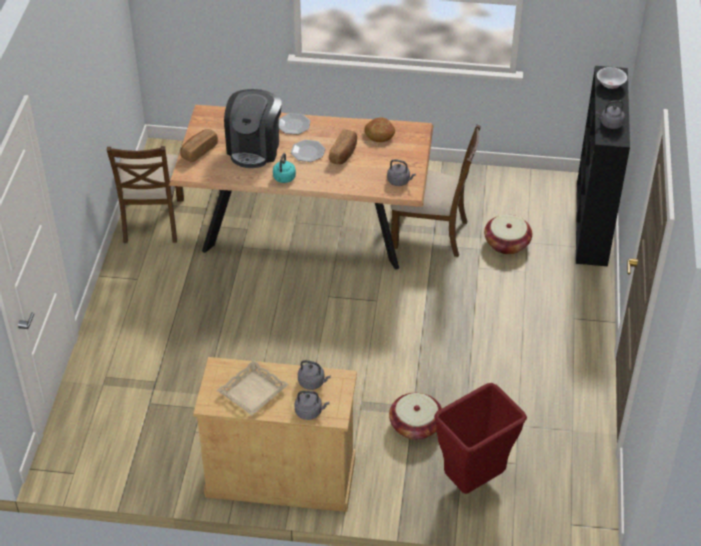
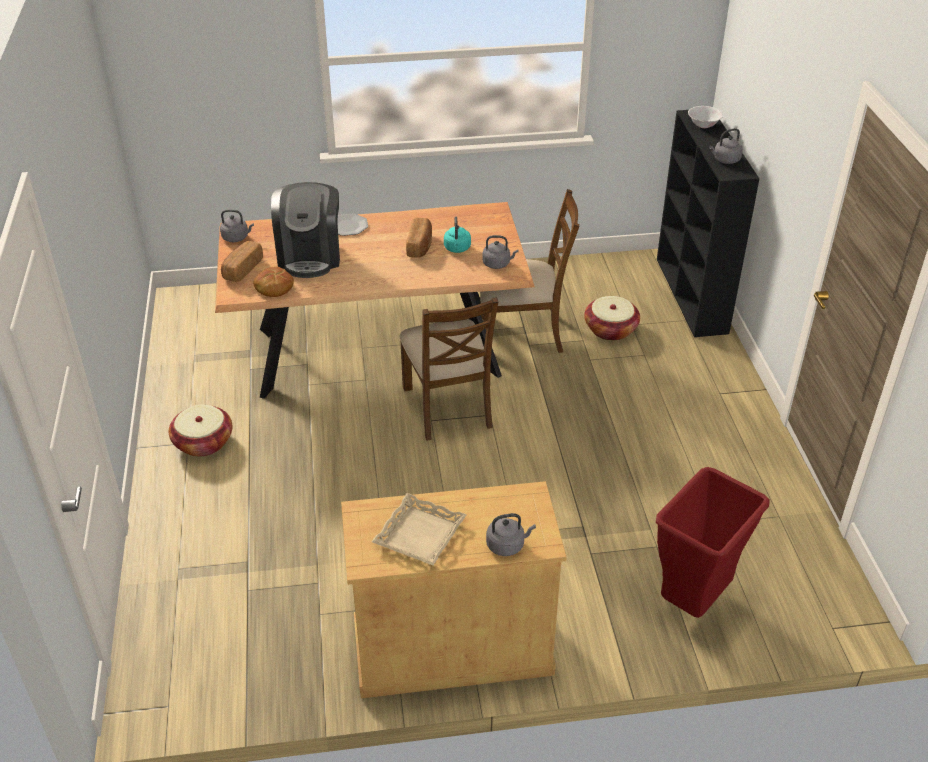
camera: 15 degrees left, 5 degrees down
(152, 220) = (188, 374): brown chair -> brown chair (448, 407)
(284, 179) = (358, 282): turquoise kettle -> turquoise kettle (457, 249)
(307, 152) = (376, 250): plate -> none
(313, 382) = (495, 507): grey kettle -> grey kettle (237, 238)
(379, 134) = (452, 221): bread -> bread (274, 288)
(415, 425) = (595, 548): basket -> basket (203, 443)

